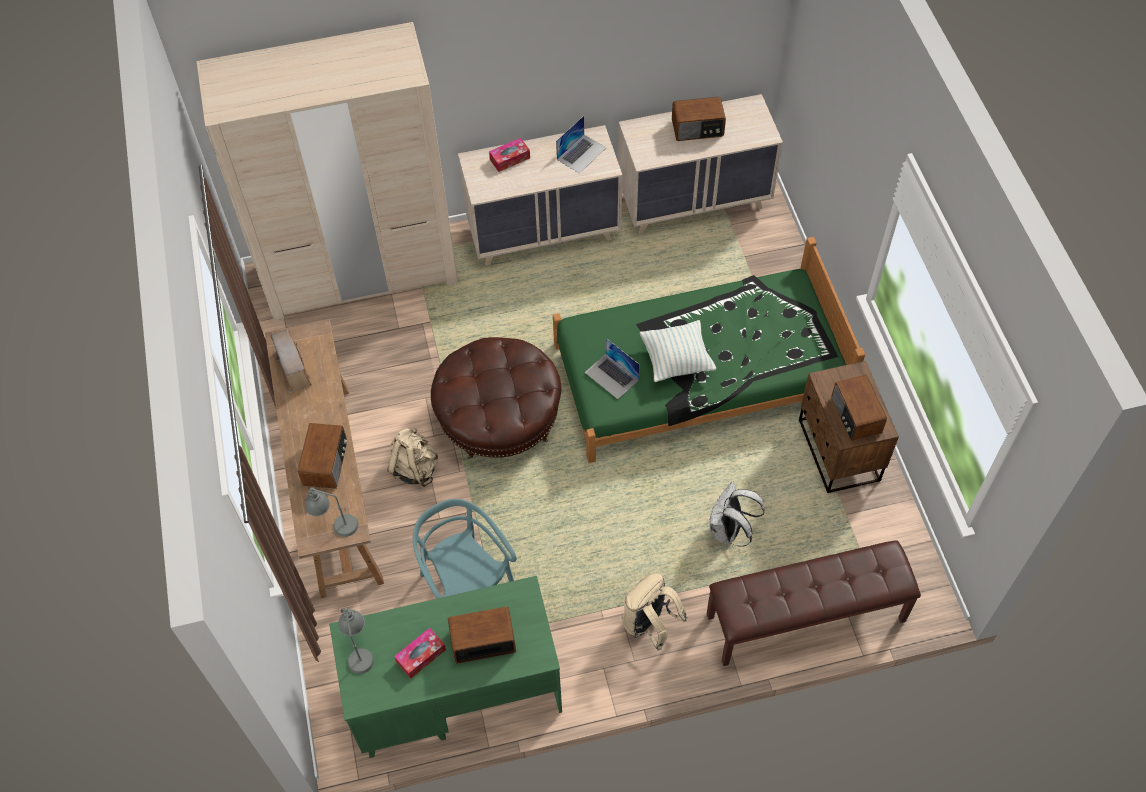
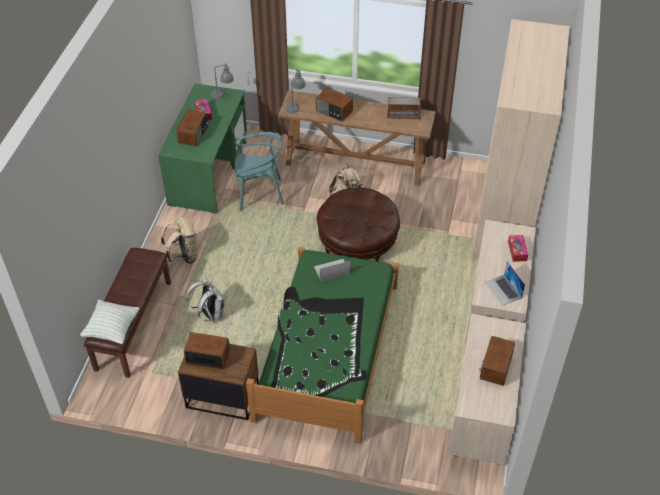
camera: 115 degrees right, 10 degrees down
(676, 360) = (322, 306): pillow -> pillow (112, 329)

